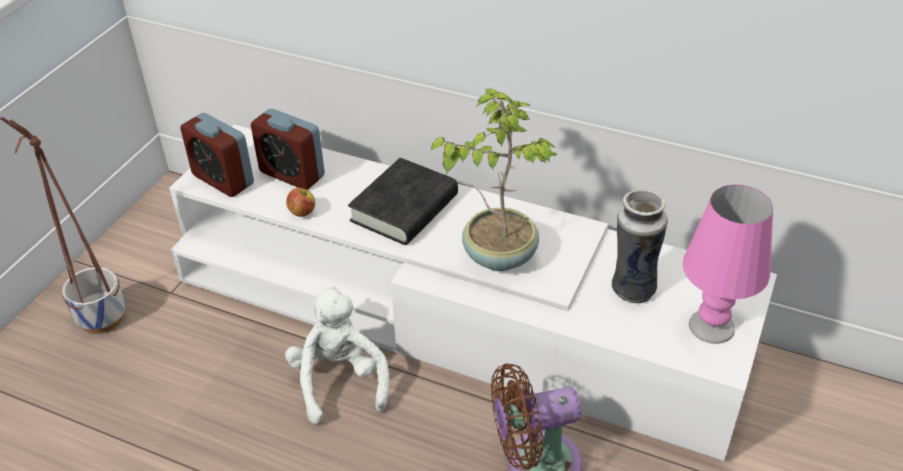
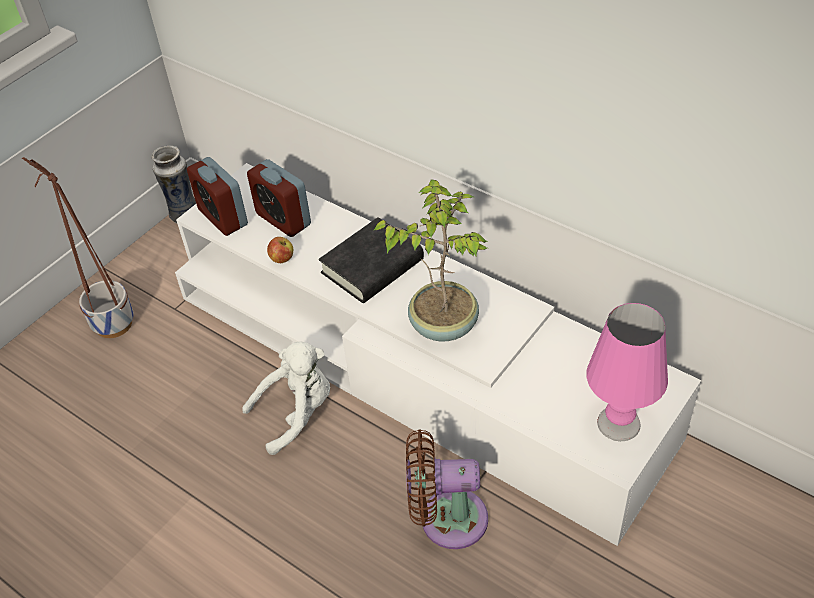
camera: 15 degrees right, 5 degrees up
(339, 381) = (297, 413): white plush toy -> white plush toy turned 60 degrees clockwise
(632, 289) = (556, 375): vase -> vase (184, 215)

